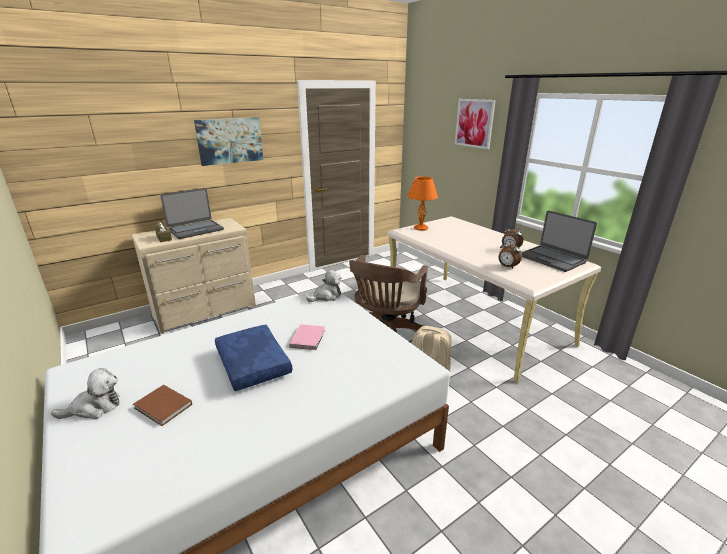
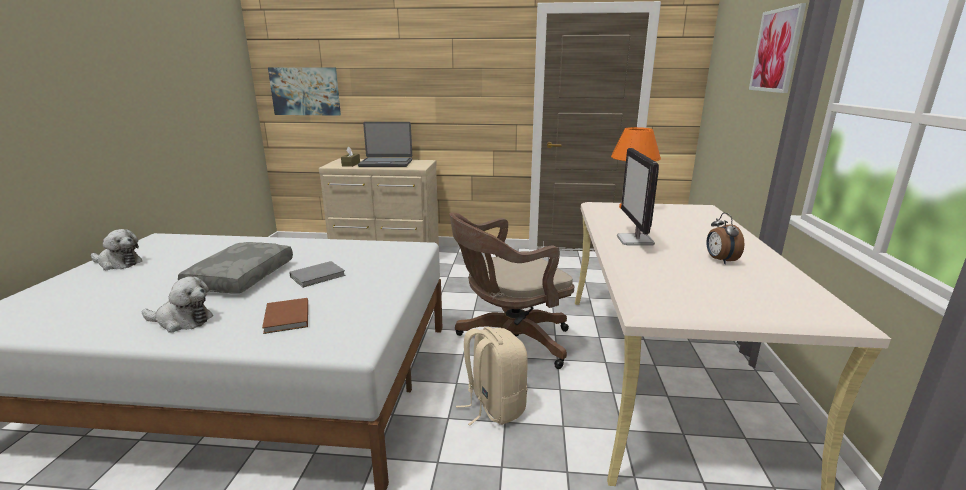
camera: 40 degrees right, 5 degrees down
(163, 407) = (139, 280): brown book -> brown book (286, 318)
(230, 140) = (445, 73): picture -> picture (305, 91)
(251, 364) = (241, 277): blue pillow -> grey pillow
(308, 338) = (319, 276): pink book -> grey book
(326, 296) = (410, 249): plush toy -> plush toy (182, 321)
(462, 249) = (635, 240): none -> monitor
(507, 267) = (661, 277): alarm clock -> none
(552, 259) = (780, 292): laptop -> none

